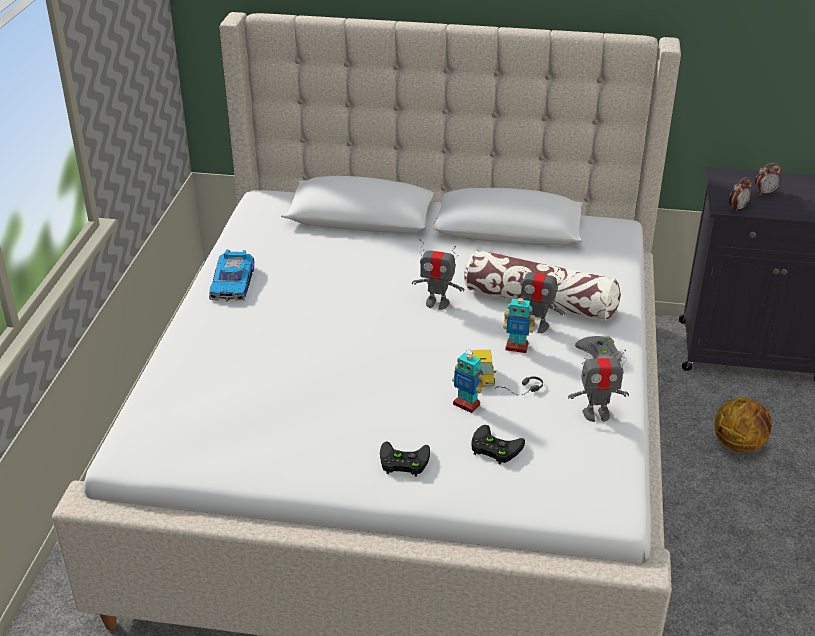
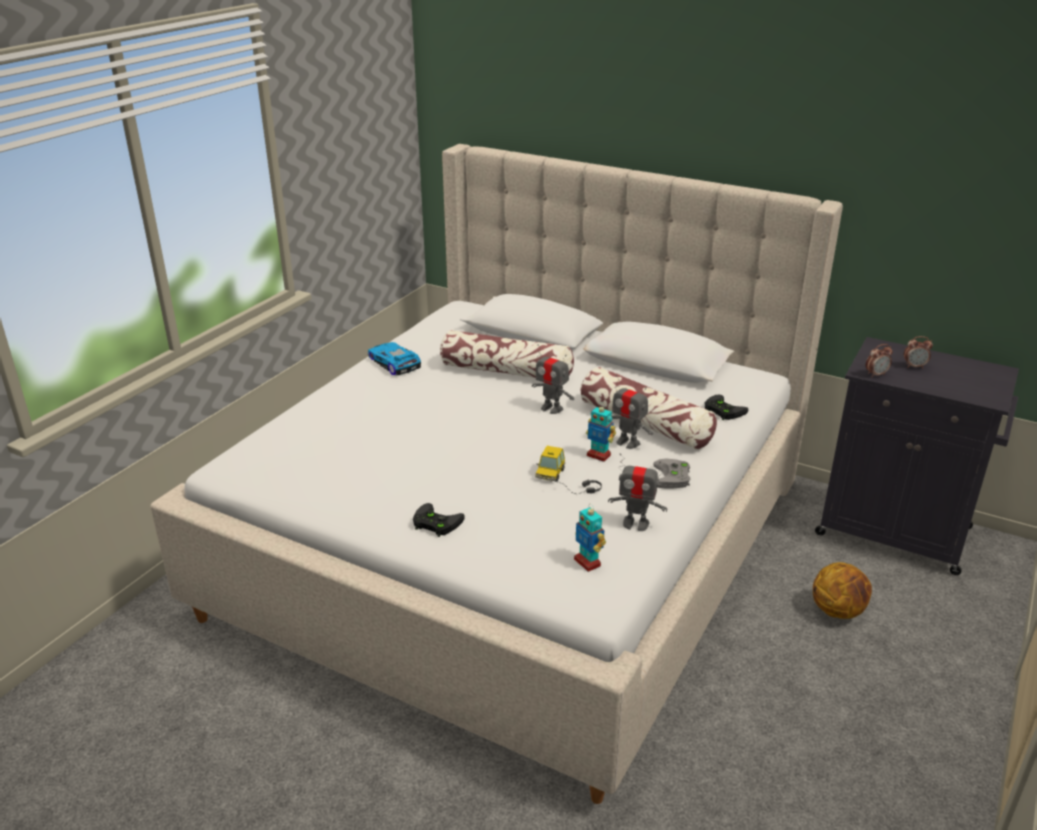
camera: 20 degrees right, 5 degrees down
(234, 283) = (393, 363): toy car -> toy car turned 120 degrees clockwise
(363, 269) = (506, 371): none -> pillow
(467, 404) = (522, 491): toy robot -> toy robot (588, 562)
(493, 448) = (522, 530): black game controller -> black game controller (722, 410)

